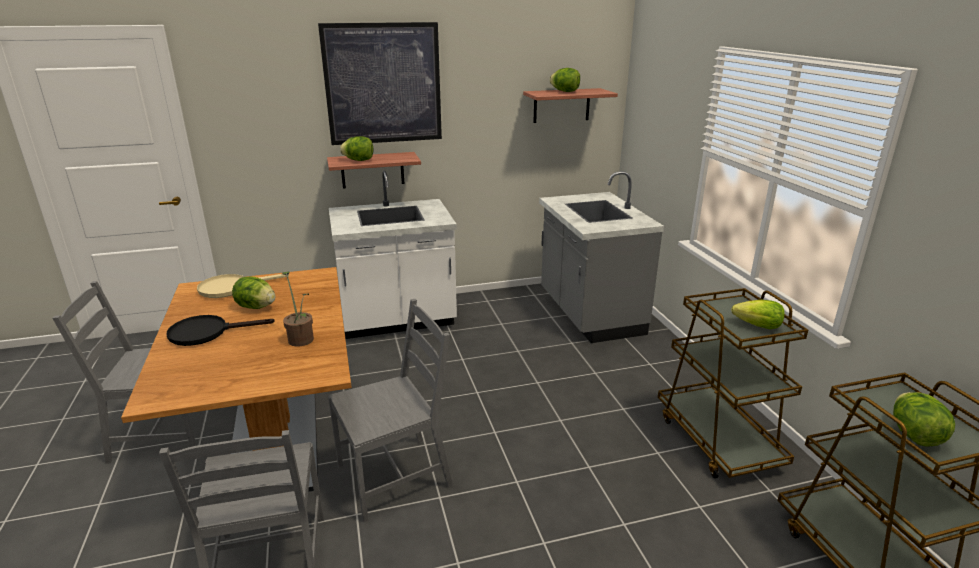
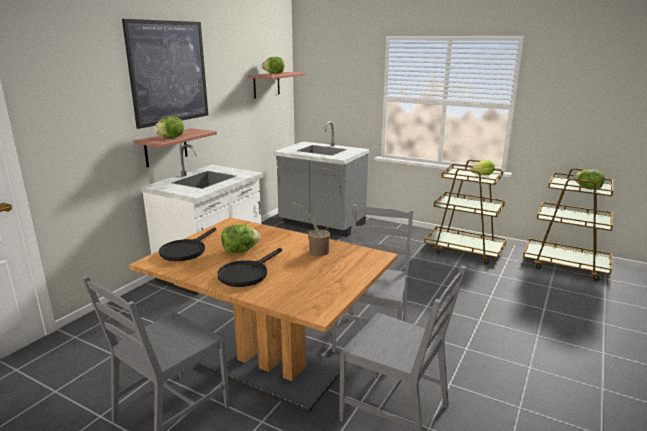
camera: 45 degrees left, 5 degrees down
(231, 288) = (186, 250): beige frying pan -> black frying pan

